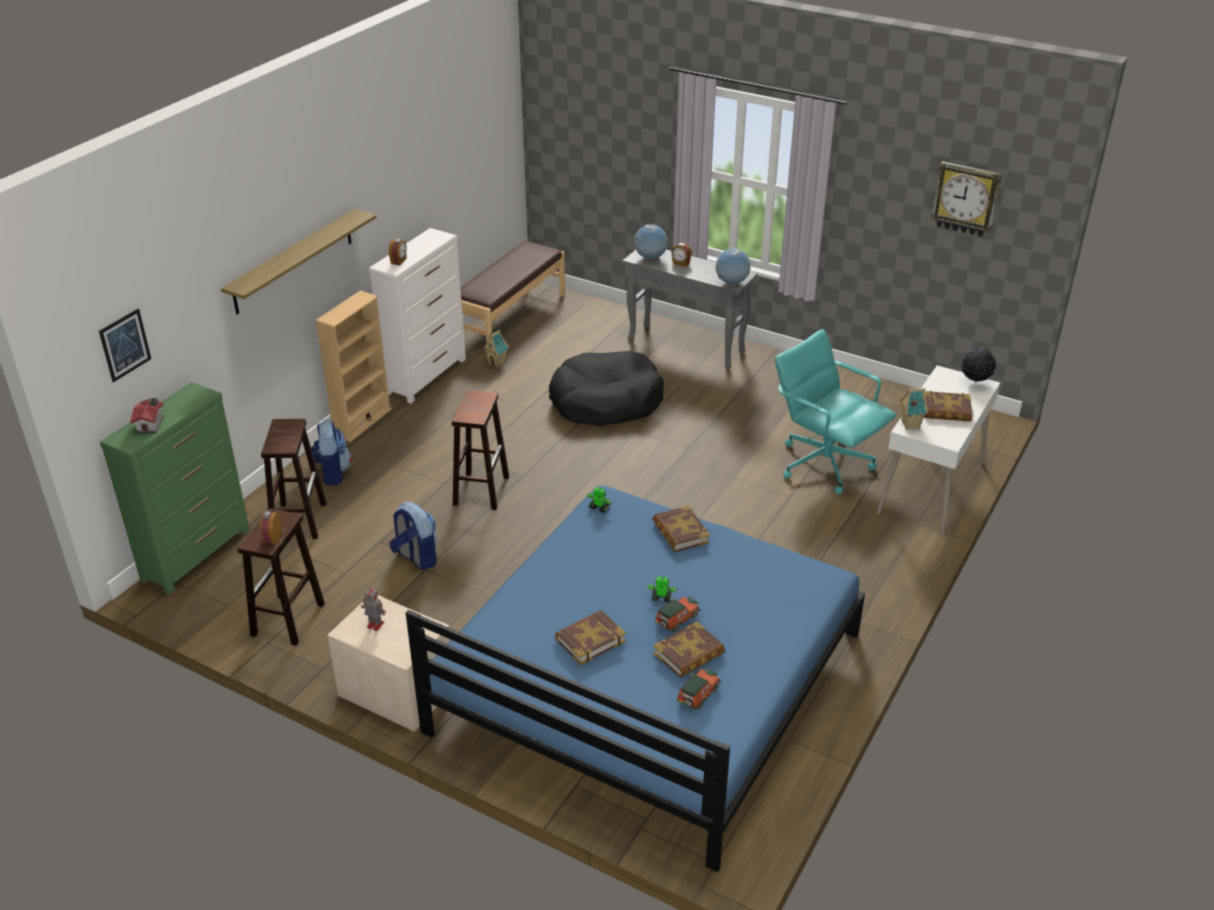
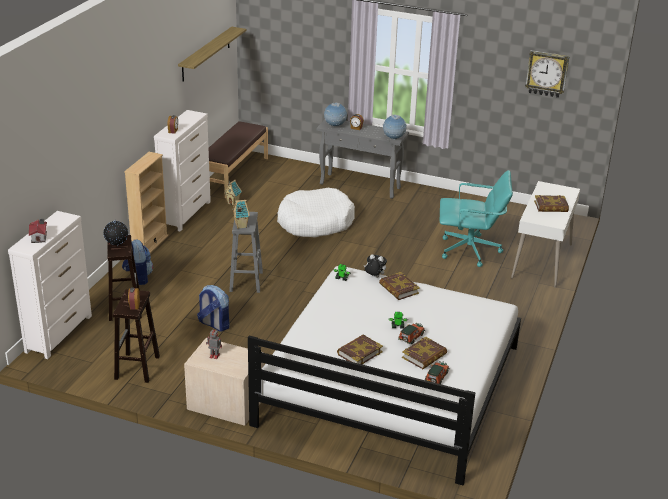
camera: 10 degrees left, 5 degrees down
(125, 345) = (23, 182): picture -> none
(197, 554) = (59, 333): green dresser -> white dresser
(293, 261) = (113, 129): shelf -> shelf (206, 54)
(481, 490) = (246, 281): brown stool -> grey stool
(605, 401) = (315, 222): black dog bed -> white dog bed
(647, 681) = (389, 385): blue bed -> white bed
(649, 509) = (374, 277): none -> plush toy
(824, 463) = (470, 251): turquoise office chair -> turquoise office chair turned 150 degrees clockwise
(909, 425) = (530, 216): toy house -> toy house (240, 226)
(974, 382) = (564, 189): globe -> globe (117, 246)

